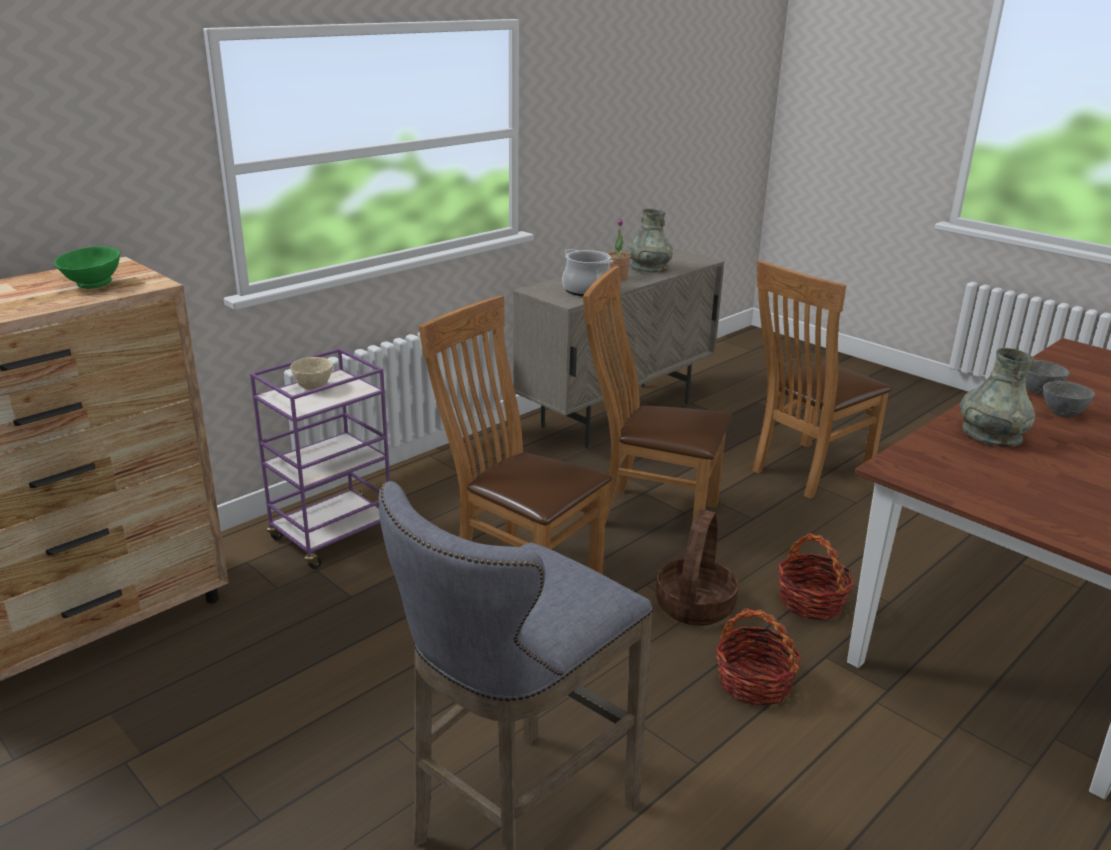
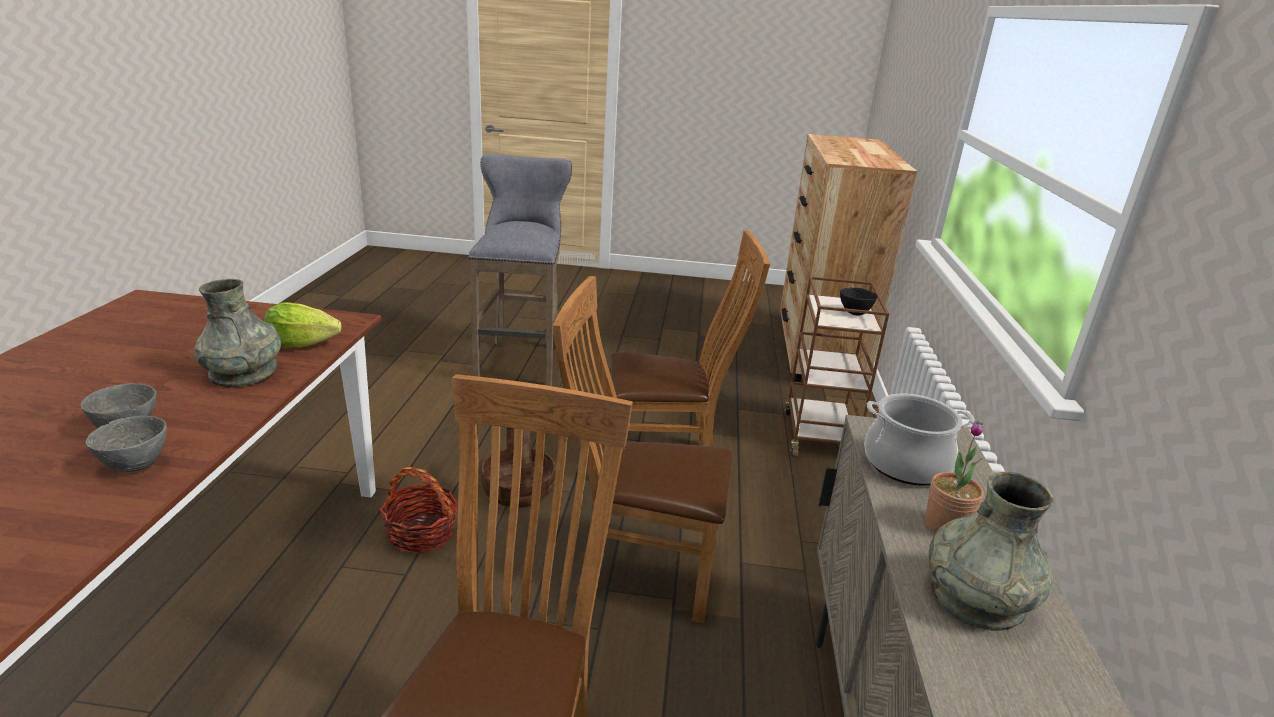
camera: 140 degrees right, 0 degrees up
(92, 284) = (857, 158): green bowl -> none
(314, 387) = (854, 313): beige bowl -> black bowl
(334, 537) = (818, 435): purple cart -> brown cart
(650, 514) = (638, 569): brown chair -> brown chair turned 150 degrees counterclockwise
(754, 683) = (441, 453): basket -> none
(942, 450) = (301, 344): none -> lettuce

